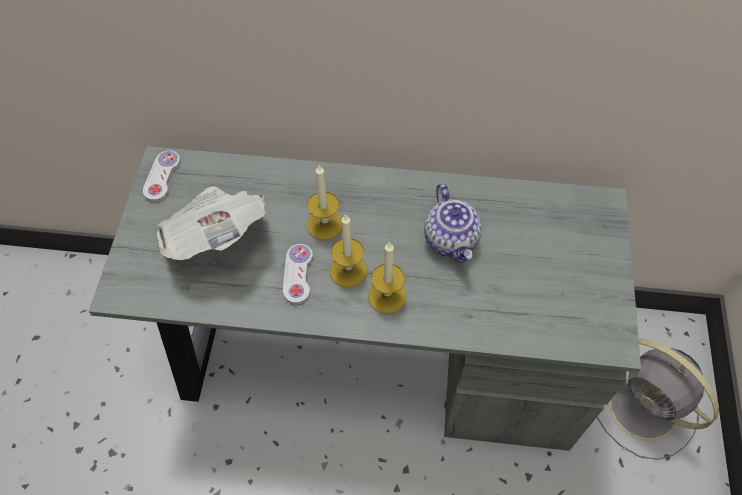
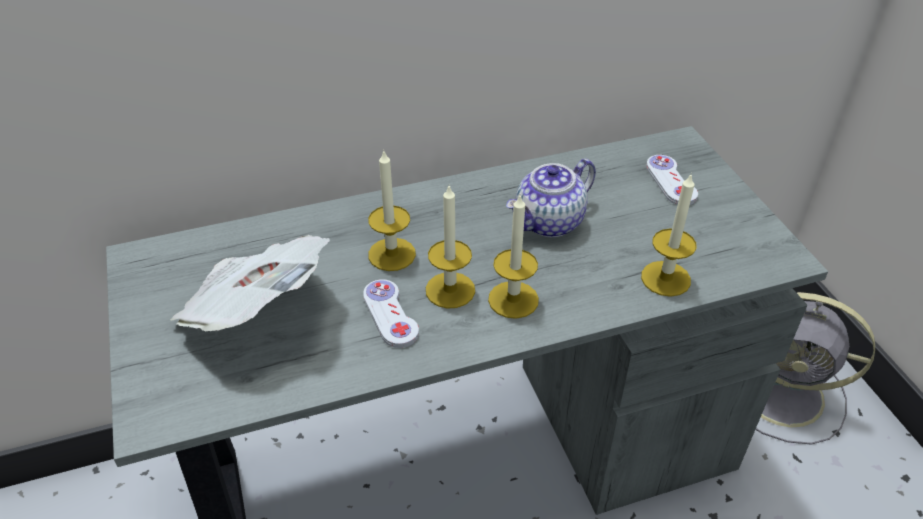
camera: 25 degrees left, 15 degrees down
(162, 177) = (146, 271): white game controller -> white game controller (670, 181)
(451, 240) = (549, 223): teapot -> teapot turned 90 degrees clockwise
(508, 323) = (665, 278): none -> candle

